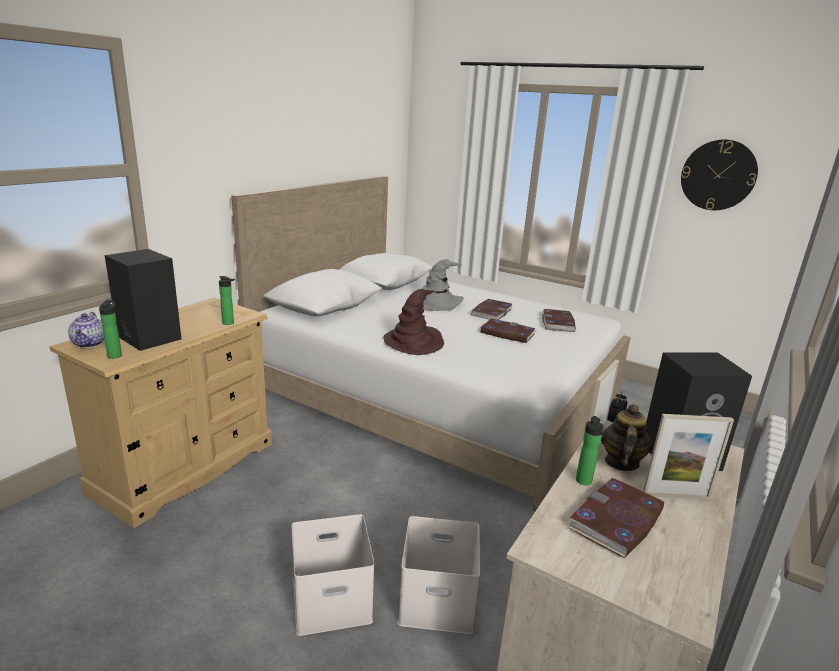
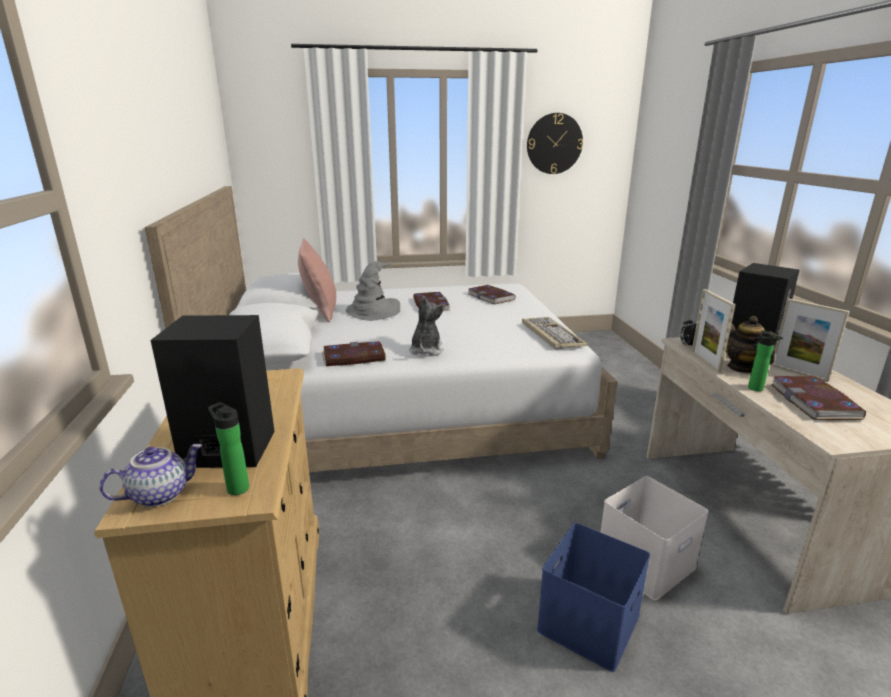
camera: 40 degrees left, 0 degrees up
(90, 344) = (160, 494): teapot -> teapot turned 75 degrees counterclockwise
(229, 323) = (287, 392): bottle -> none
(333, 598) = (587, 620): white storage box -> blue storage box
(402, 291) = (320, 311): none -> pink pillow
(414, 342) = (426, 350): brown hat -> plush toy
(507, 333) = (476, 317): book -> book (353, 357)
(538, 370) = (551, 335): none -> keyboard
(675, 496) = (798, 373): picture frame -> picture frame turned 90 degrees clockwise

